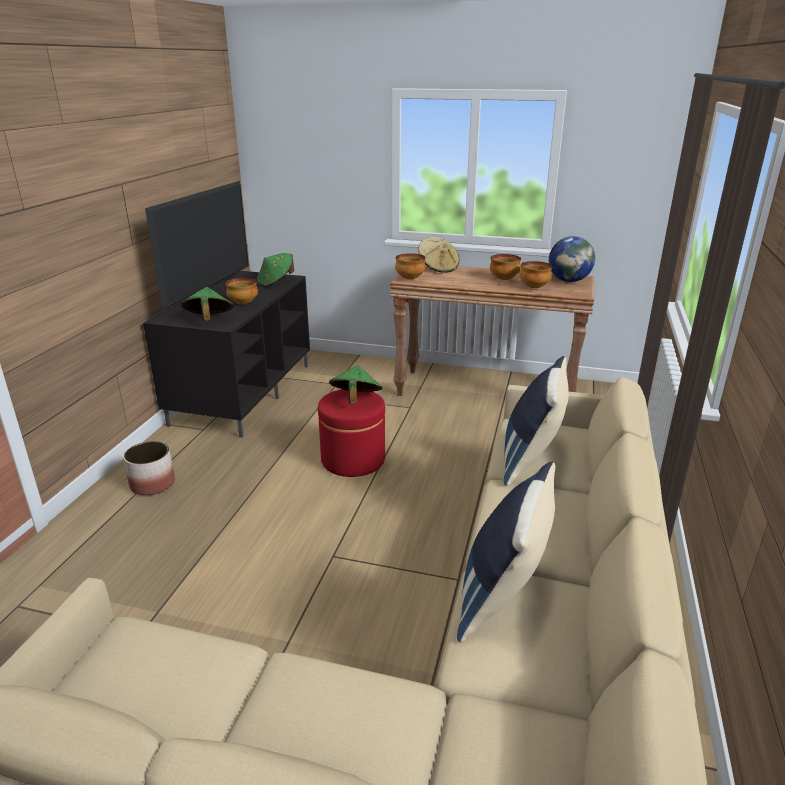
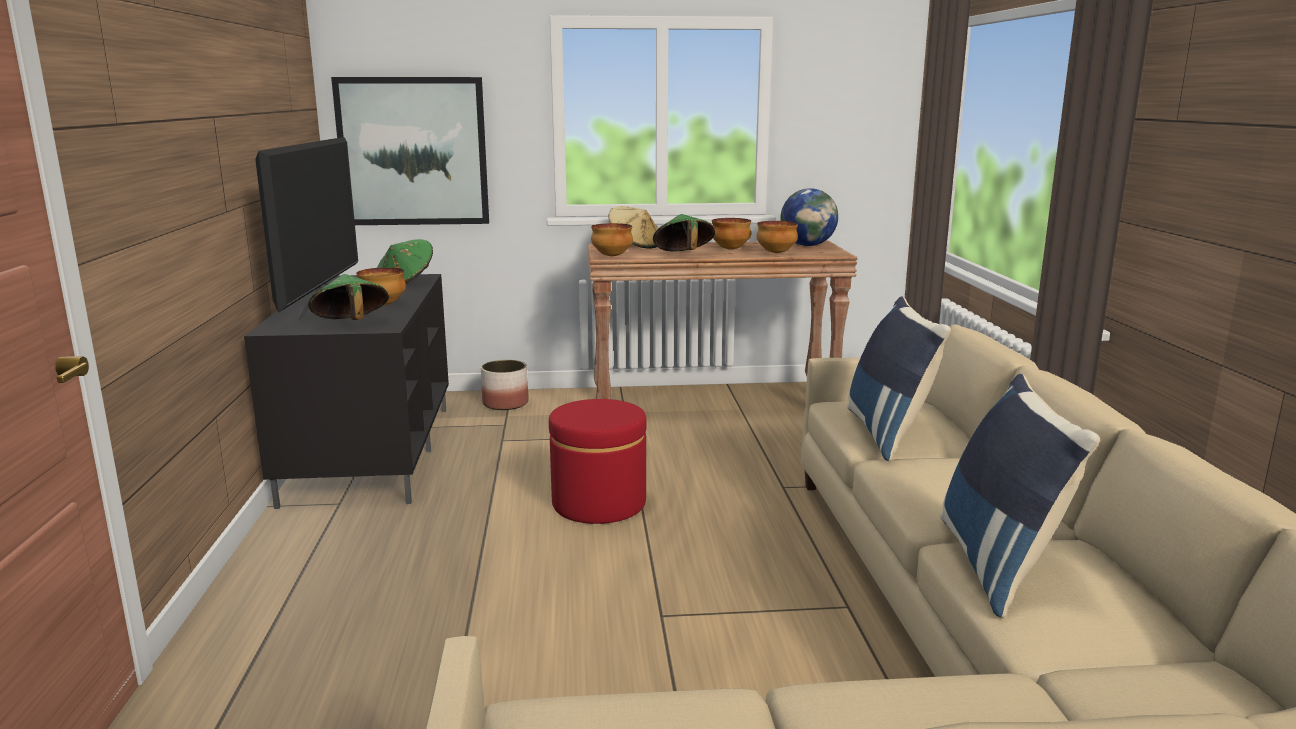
camera: 20 degrees left, 10 degrees down
(152, 484) = (307, 583): planter -> planter (505, 404)
(298, 186) = (413, 152): none -> picture
(355, 400) = (602, 410): green hat -> green hat (683, 255)

